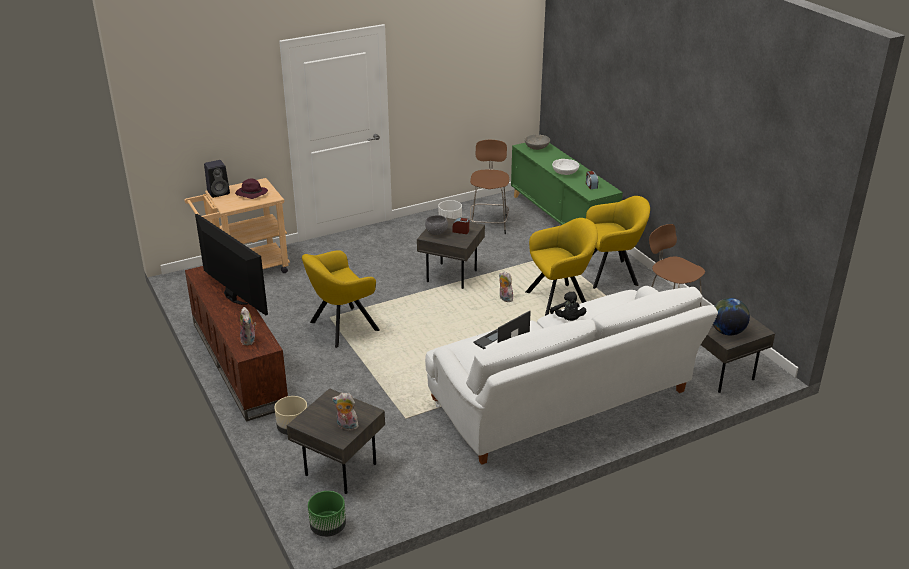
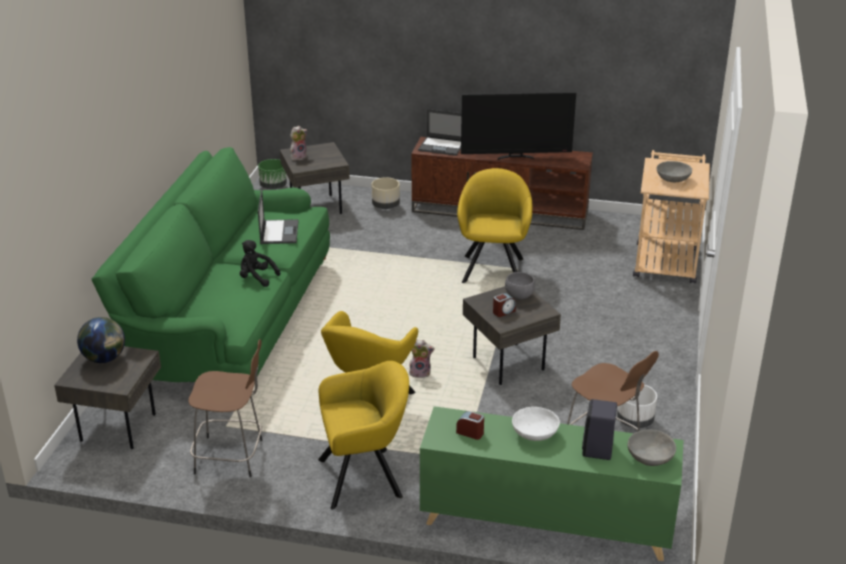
camera: 130 degrees right, 0 degrees up
(219, 192) = (694, 166): black speaker -> black speaker (598, 450)
(249, 340) = (442, 146): plush toy -> laptop
(251, 194) = (672, 179): purple hat -> grey bowl
(564, 403) = (230, 320): white sofa -> green sofa
(612, 274) = (365, 477): yellow armchair -> yellow armchair turned 135 degrees counterclockwise

